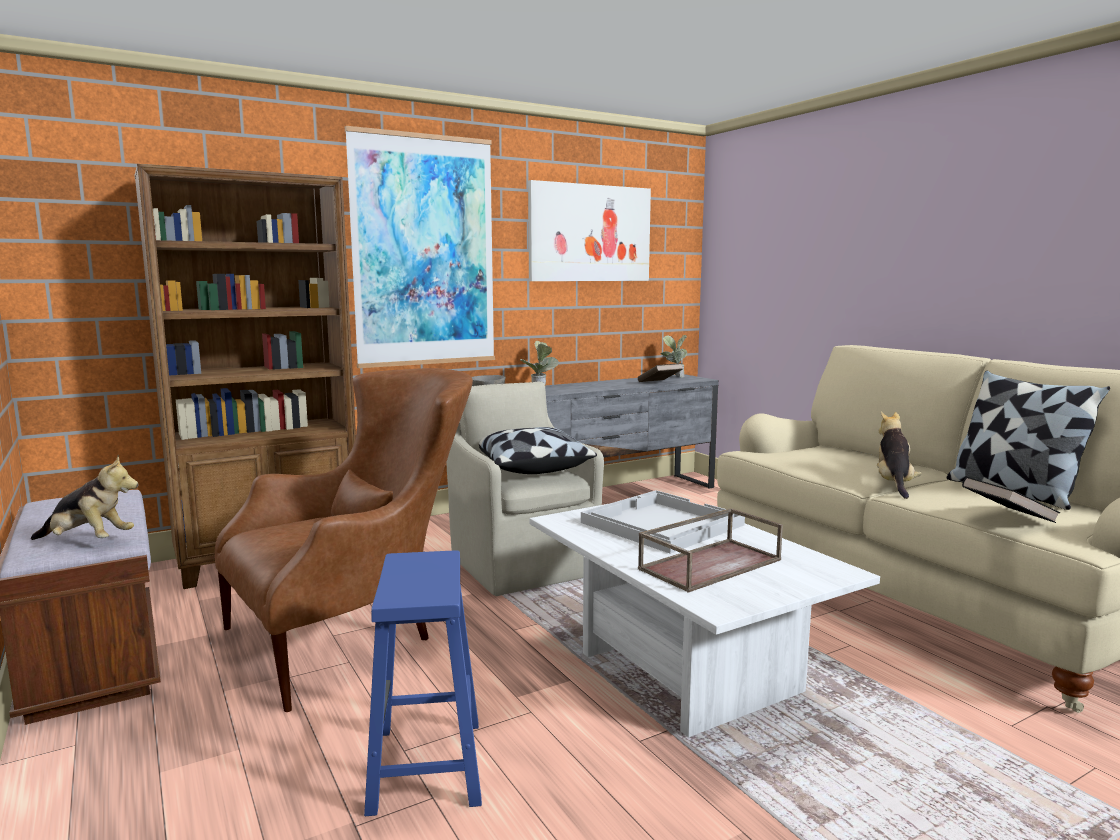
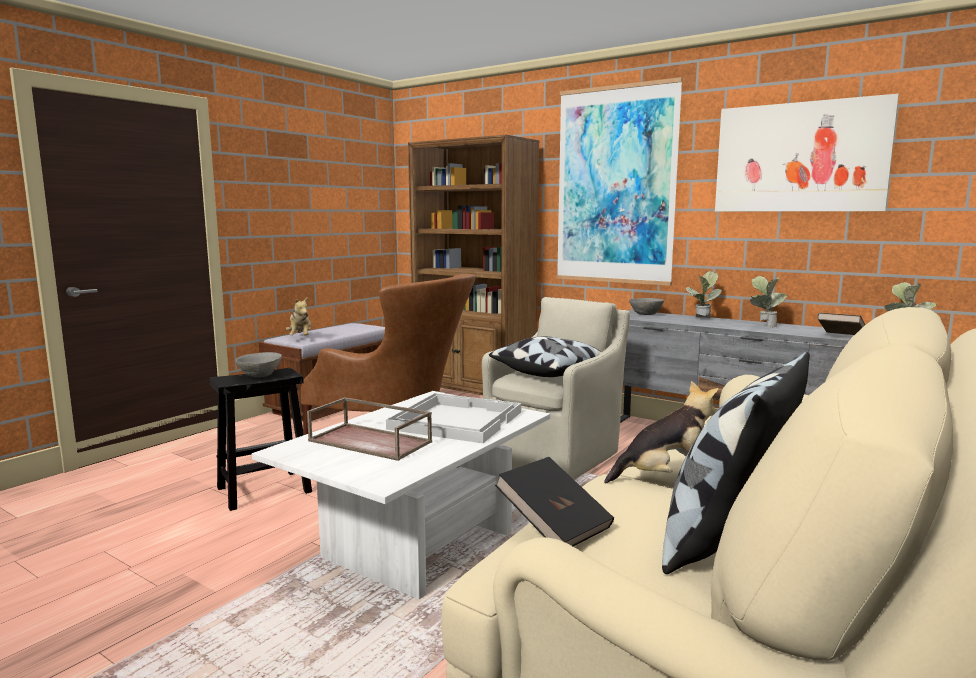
camera: 65 degrees right, 0 degrees up
(414, 574) = (259, 375): none -> grey bowl
(427, 767) = (262, 490): blue stool -> black stool
(594, 385) = (764, 326): none -> potted plant

